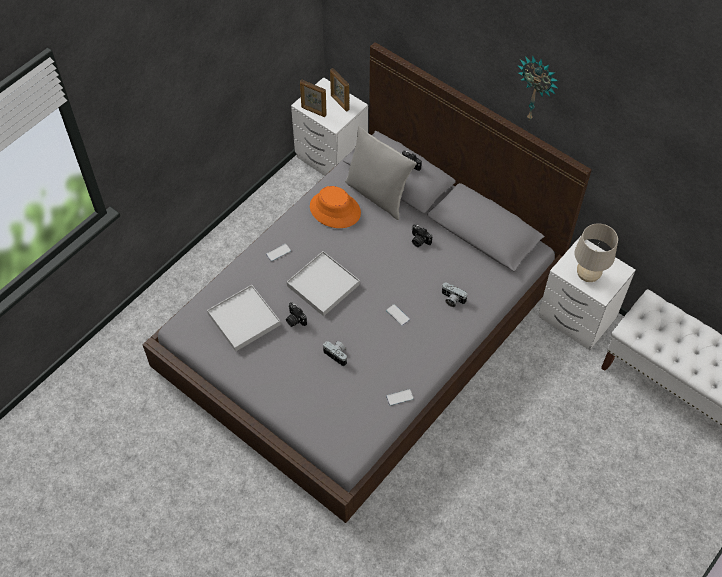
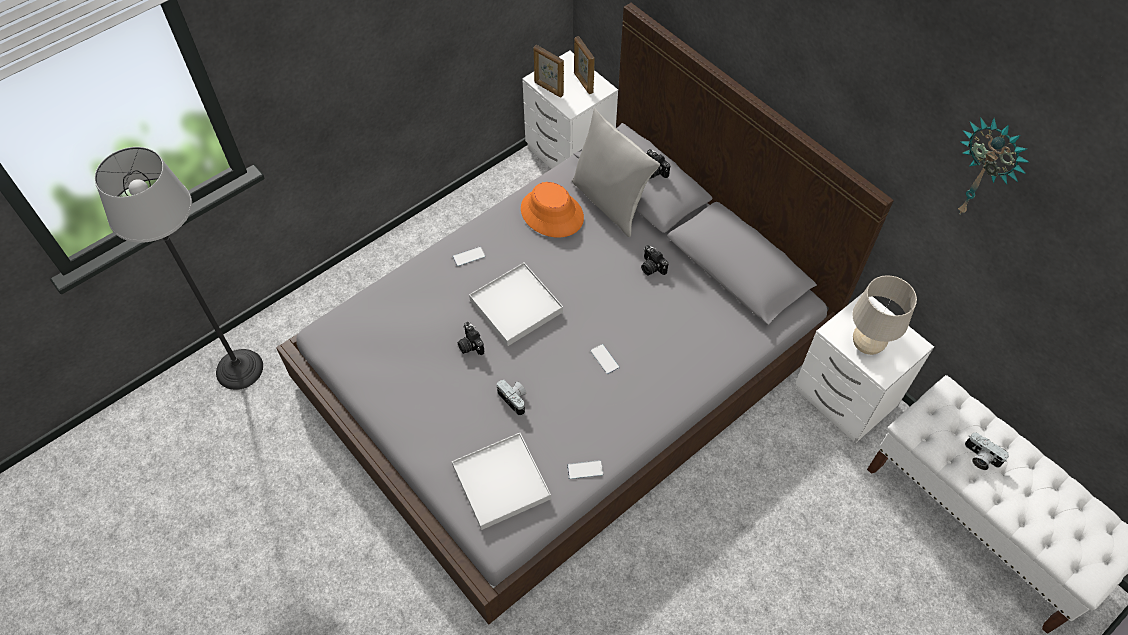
camera: 10 degrees right, 0 degrees up
(107, 367) = (240, 368): none -> floor lamp
(244, 319) = (405, 335): white tray -> white tray (501, 482)
(452, 299) = (679, 349): camera -> camera (980, 457)
(537, 88) = (833, 77): wall clock -> wall clock (986, 169)

